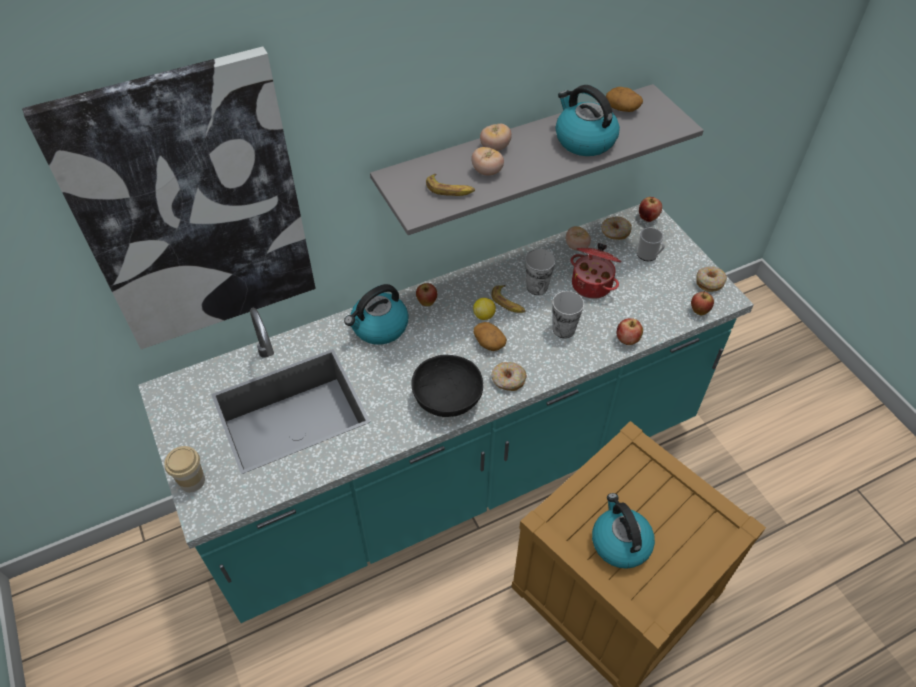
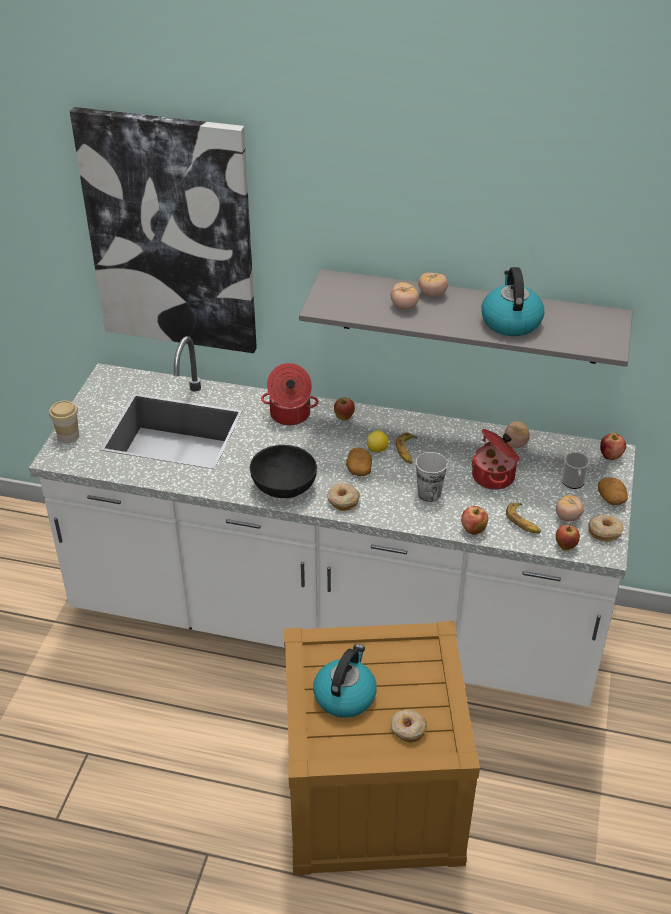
camera: 40 degrees right, 10 degrees down
(379, 327) = (290, 415): kettle -> cooking pot
(450, 190) = (361, 305): banana -> banana (523, 522)
(458, 470) = (335, 619): turquoise counter -> white counter
(537, 287) = (444, 453): cup -> none
(615, 232) = (564, 451): donut -> donut (407, 729)
(622, 108) = (577, 315): potato -> potato (611, 498)
(675, 286) = (567, 517): none -> tomato

